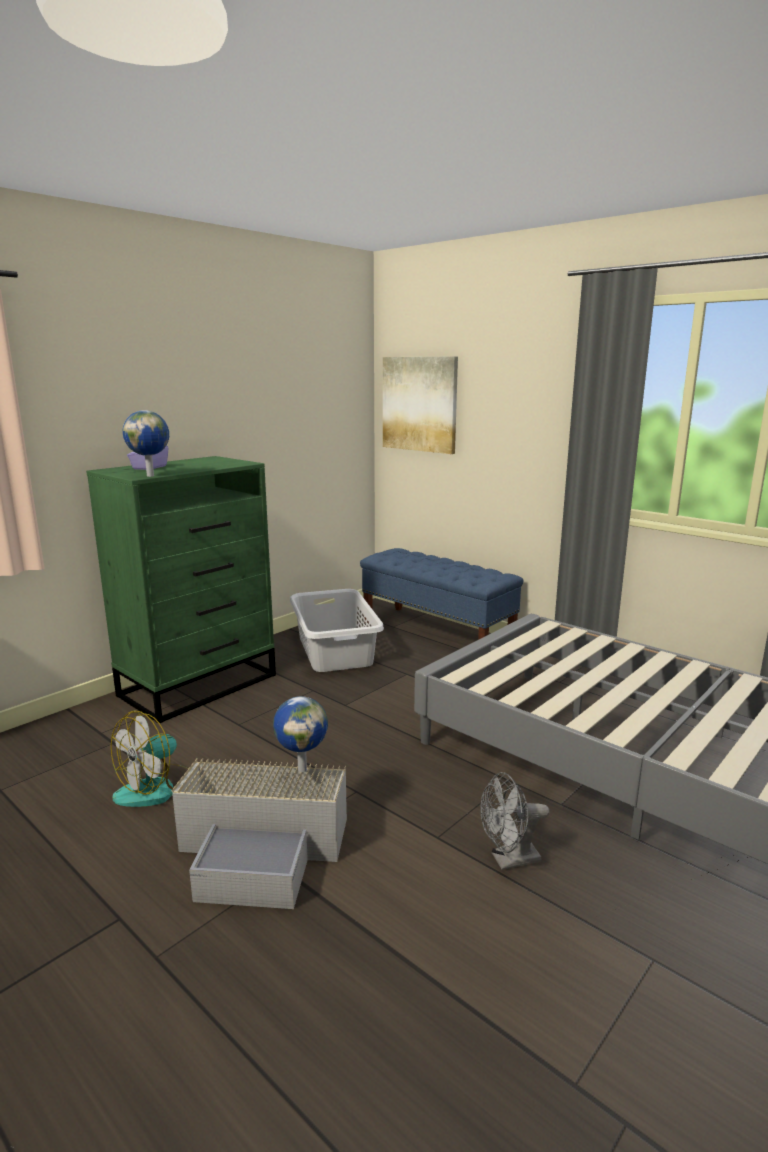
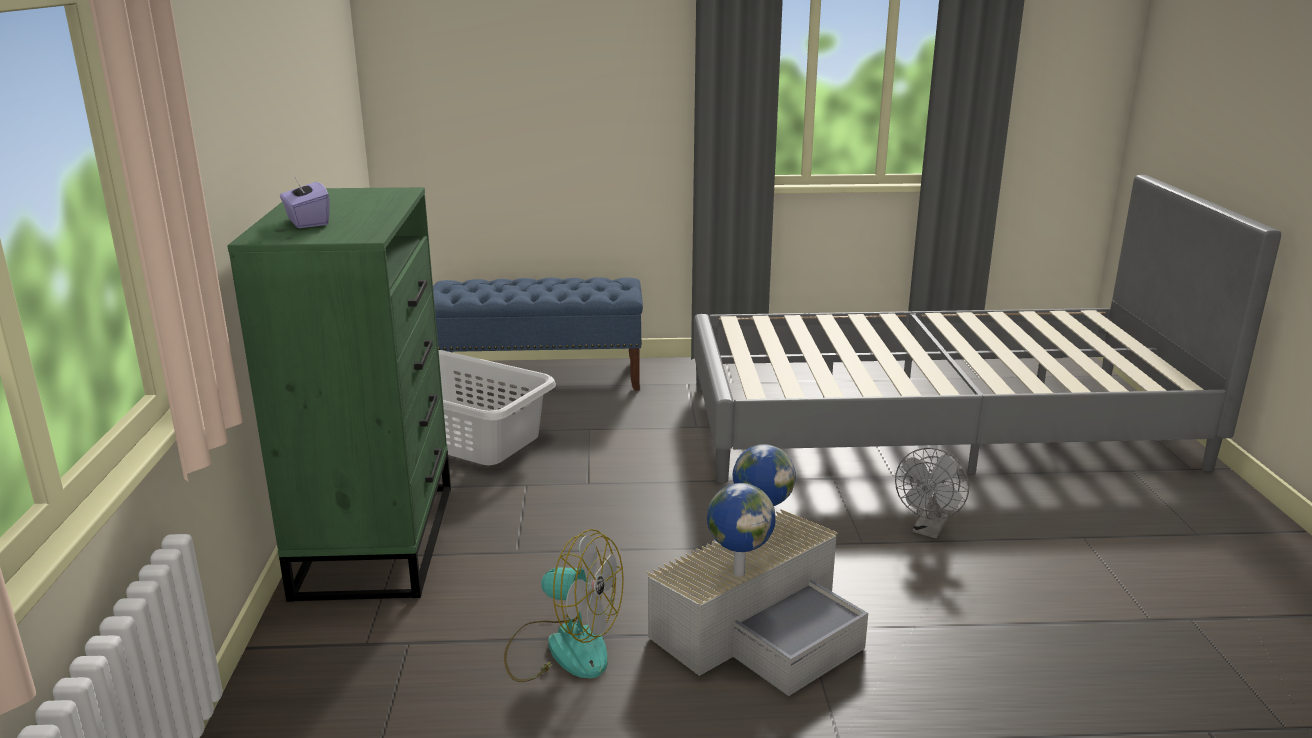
camera: 45 degrees left, 5 degrees up
(151, 475) = (376, 231): globe -> globe (738, 572)
(157, 788) = (563, 648): fan -> fan turned 60 degrees counterclockwise
(419, 404) = (449, 73): picture -> none

